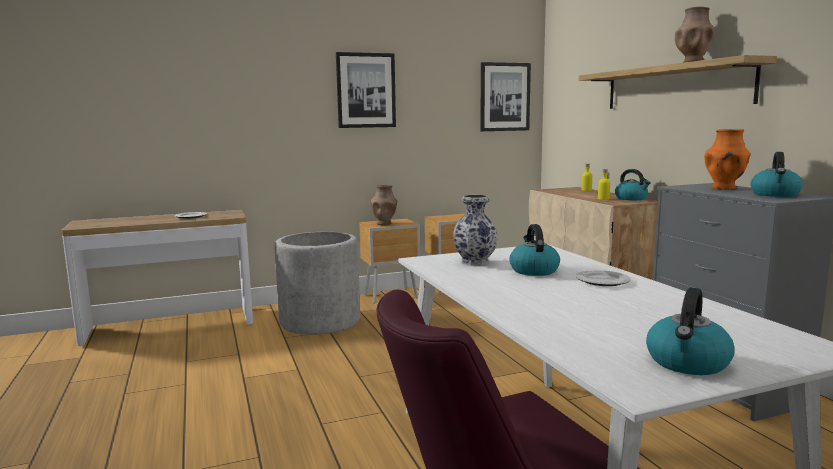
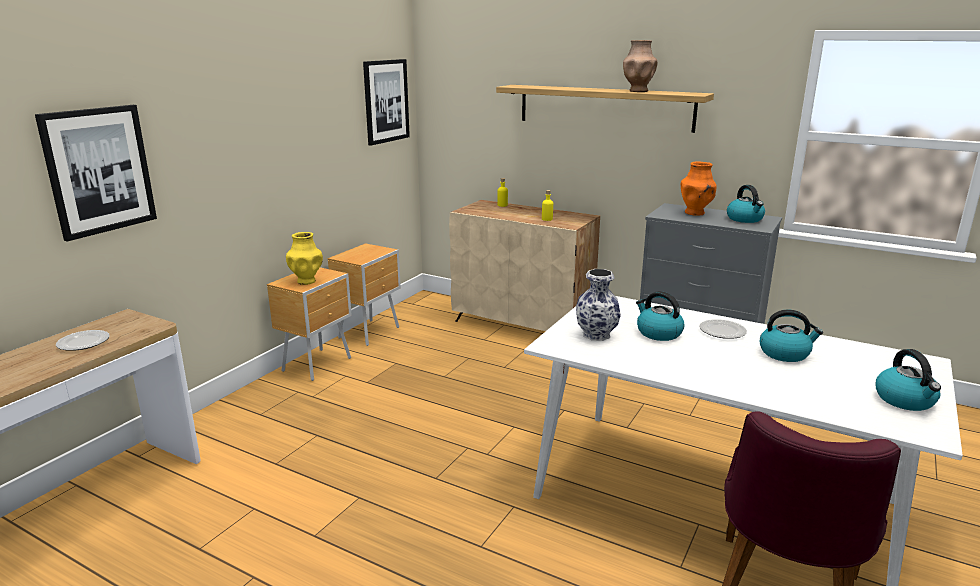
camera: 40 degrees left, 10 degrees up
(320, 321) = (285, 425): grey planter -> none
(366, 90) = (254, 110): picture -> picture (99, 170)
(384, 224) = (306, 281): brown vase -> yellow vase
(631, 198) = (567, 215): kettle -> kettle (785, 353)

